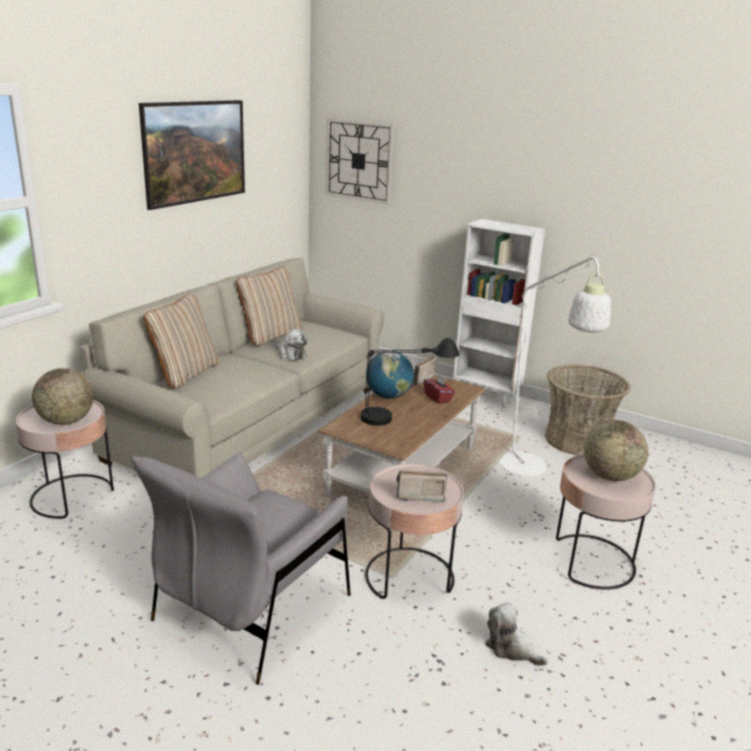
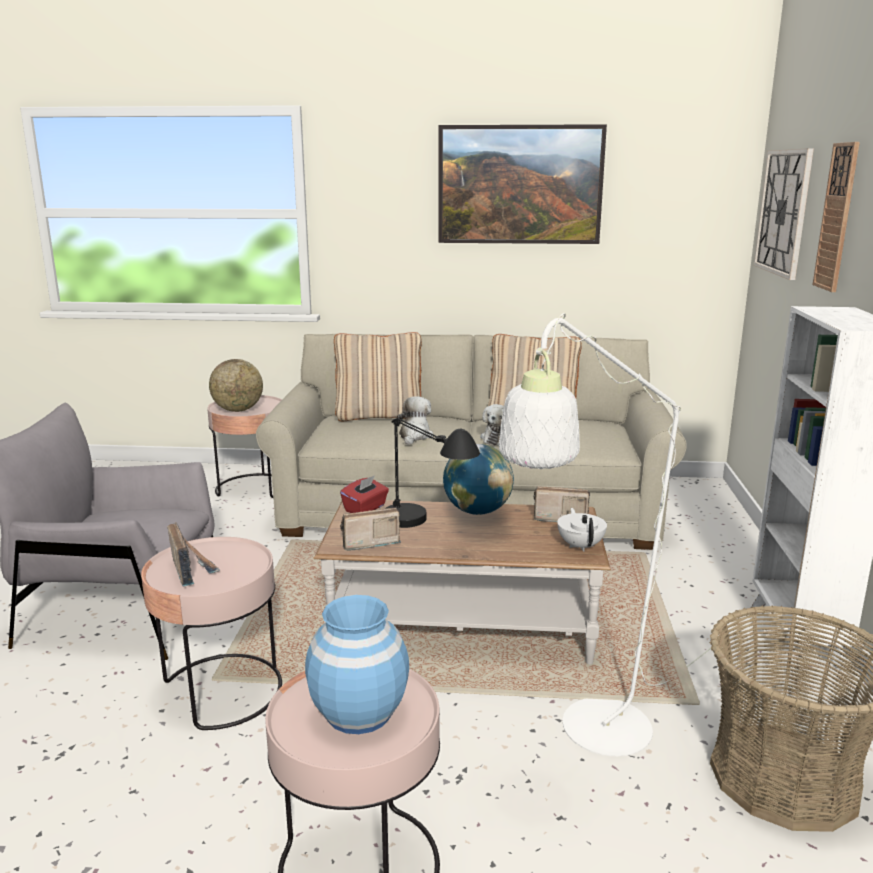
camera: 65 degrees right, 5 degrees down
(402, 437) = (367, 543): none -> radio
(436, 168) = (837, 217): none -> wall clock
(438, 398) = (517, 540): red tissue box -> red tissue box (365, 508)
(458, 386) = (580, 546): none -> white teapot
(511, 648) = (98, 812): plush toy -> plush toy (414, 436)
(610, 476) = (358, 712): globe -> blue vase

